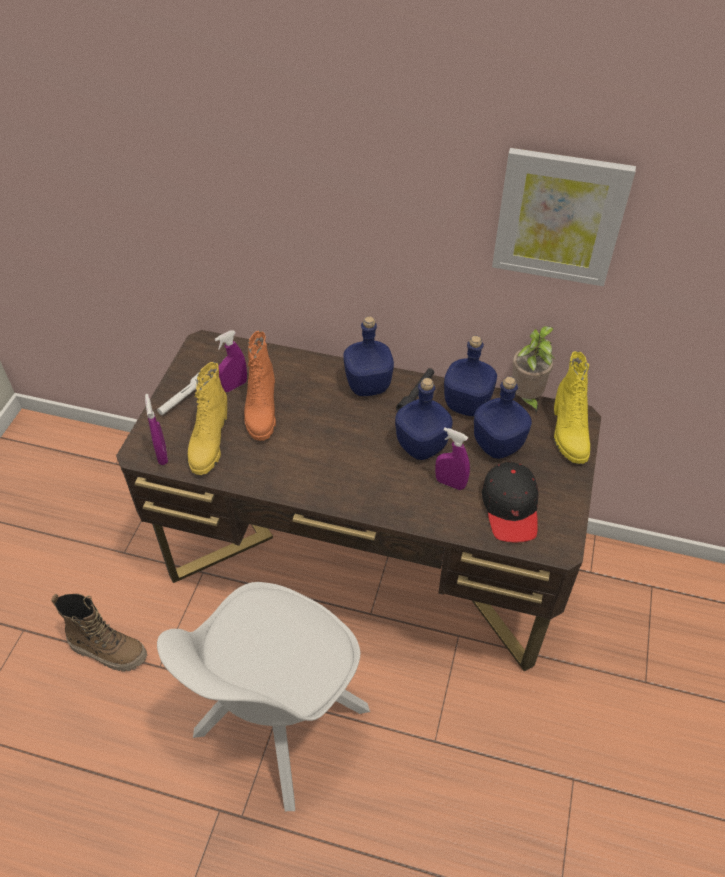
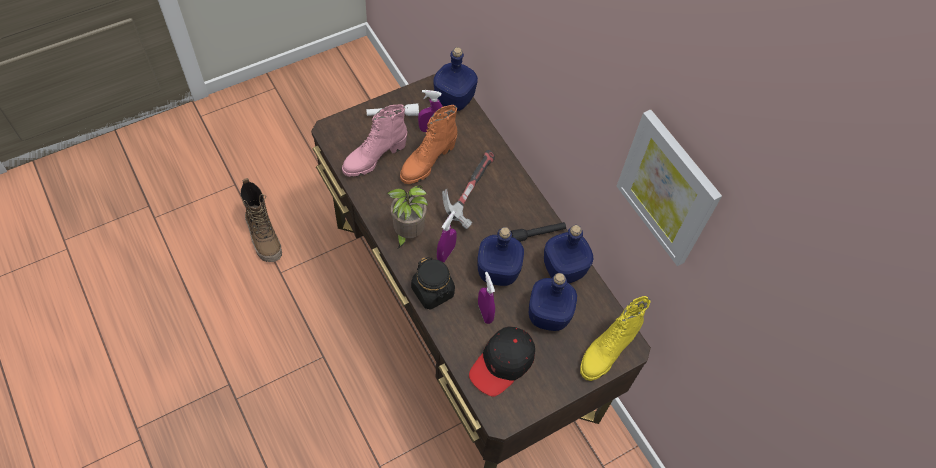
camera: 40 degrees right, 10 degrees up
(162, 455) = (341, 142): purple spray bottle -> purple spray bottle (446, 253)
(209, 443) = (374, 158): yellow boot -> pink boot
(279, 723) = (307, 368): white chair -> none
(326, 407) = (469, 193): none -> hammer
(368, 386) = (514, 201): blue bottle -> blue bottle (454, 100)
(390, 503) = (433, 291): none -> black jar
(526, 399) = (609, 301): potted plant -> potted plant (407, 233)

